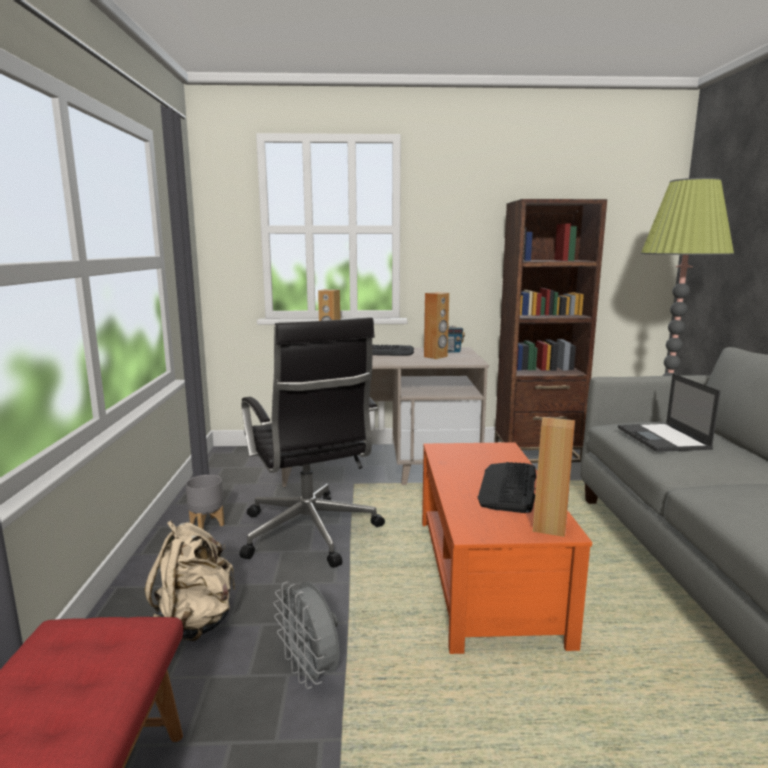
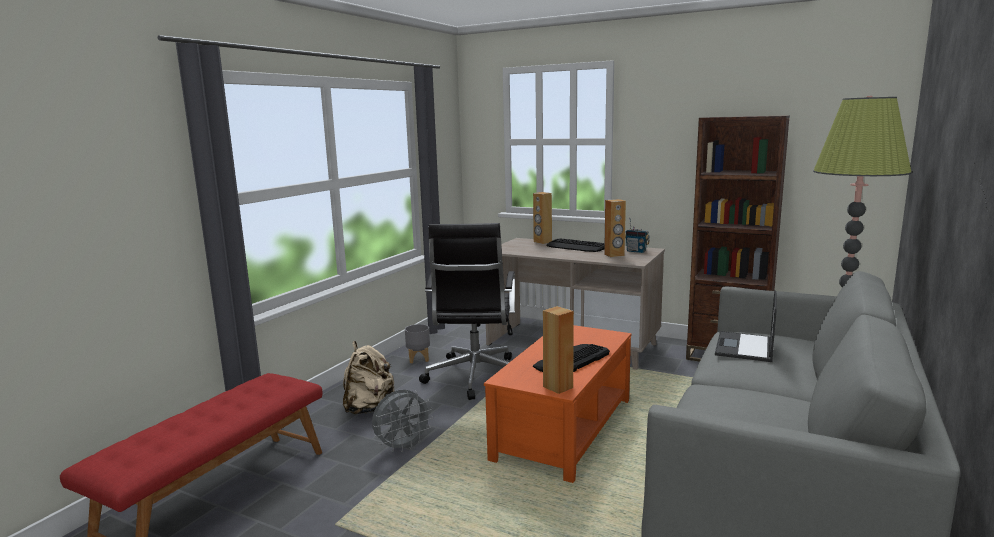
camera: 30 degrees right, 0 degrees up
(310, 673) = (402, 446): grey fan -> grey fan turned 120 degrees counterclockwise

